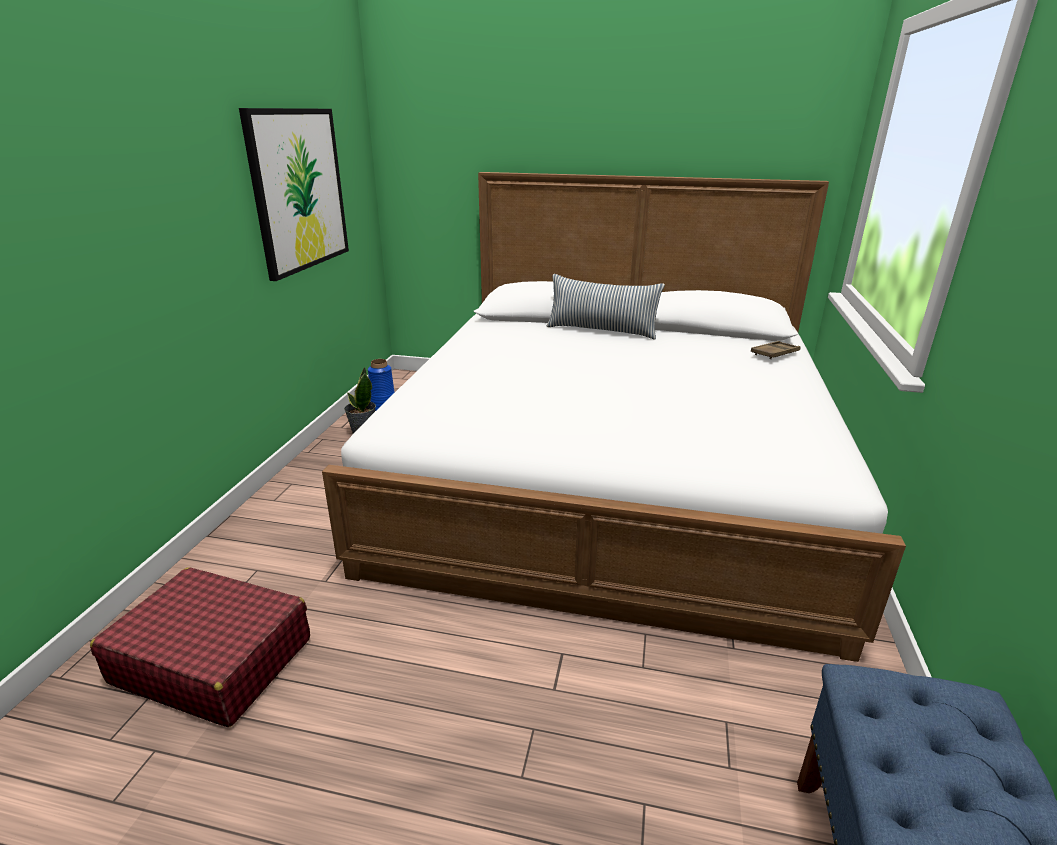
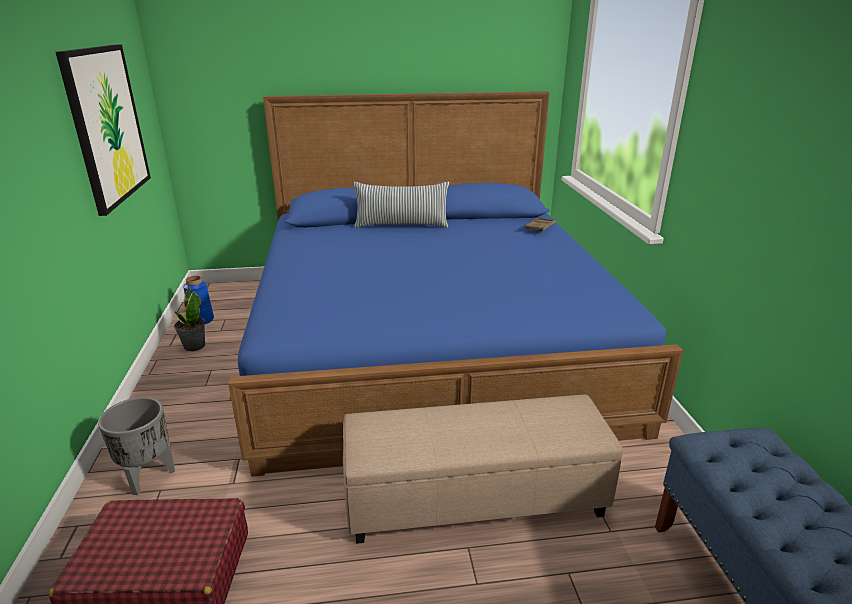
camera: 20 degrees left, 0 degrees up
(254, 553) = (148, 476): none -> grey planter
(571, 669) = (474, 496): none -> beige ottoman
(610, 472) = (430, 341): white bed -> blue bed

